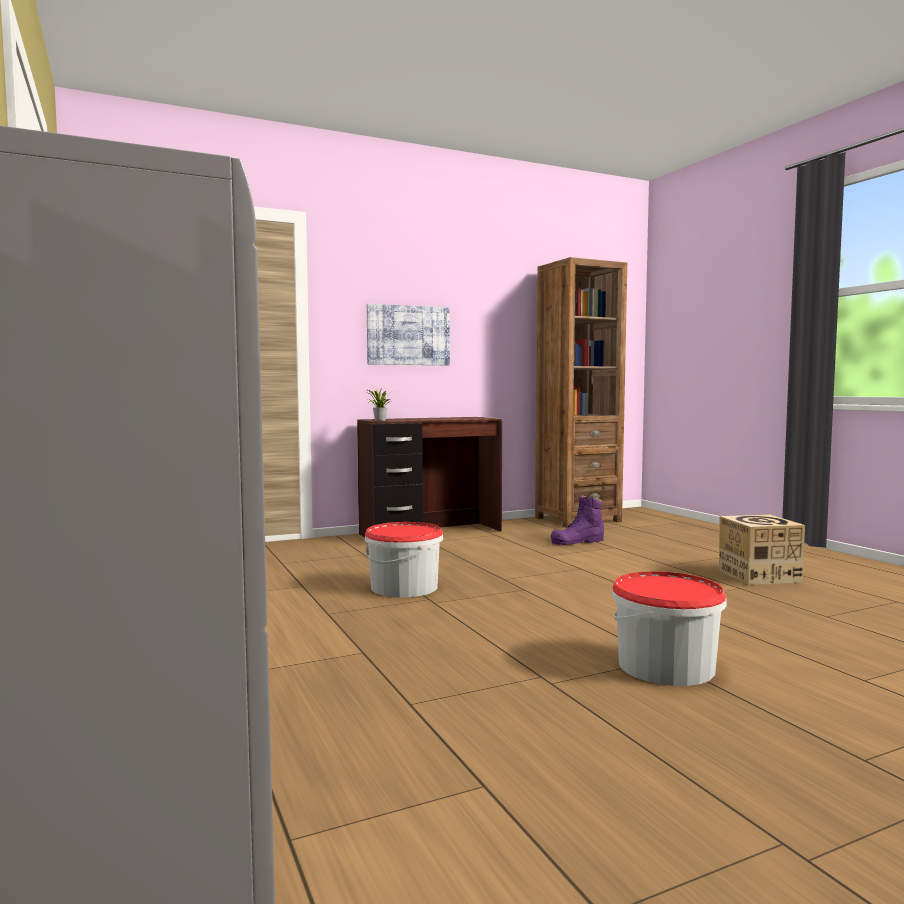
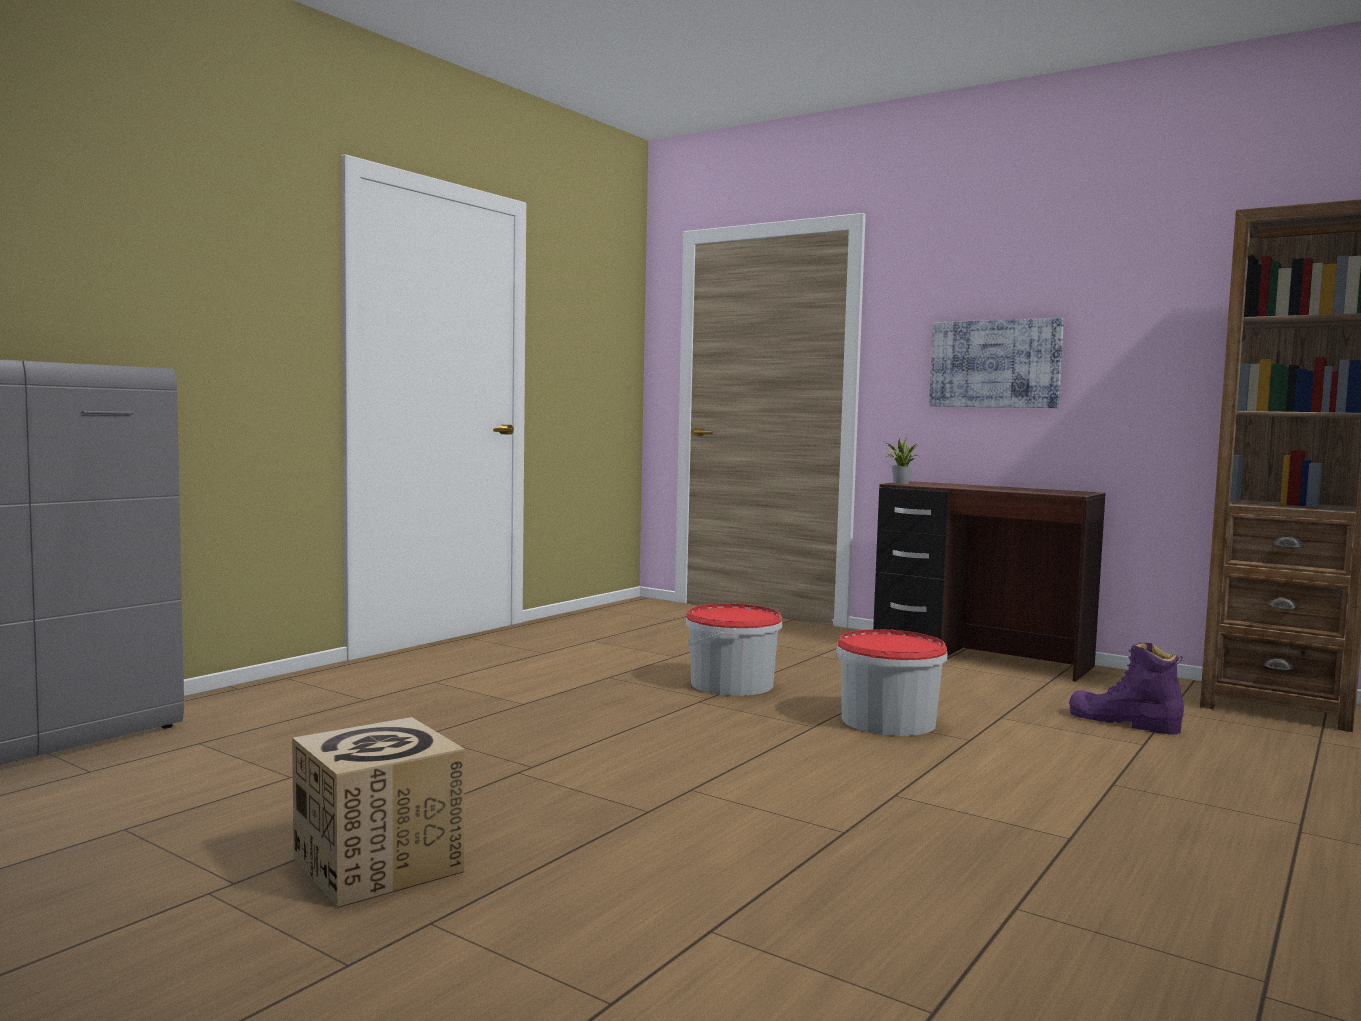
camera: 60 degrees right, 0 degrees up
(666, 666) = (625, 814): bucket -> bucket (888, 721)
(758, 575) = (1191, 850): cardboard box -> cardboard box (377, 865)

